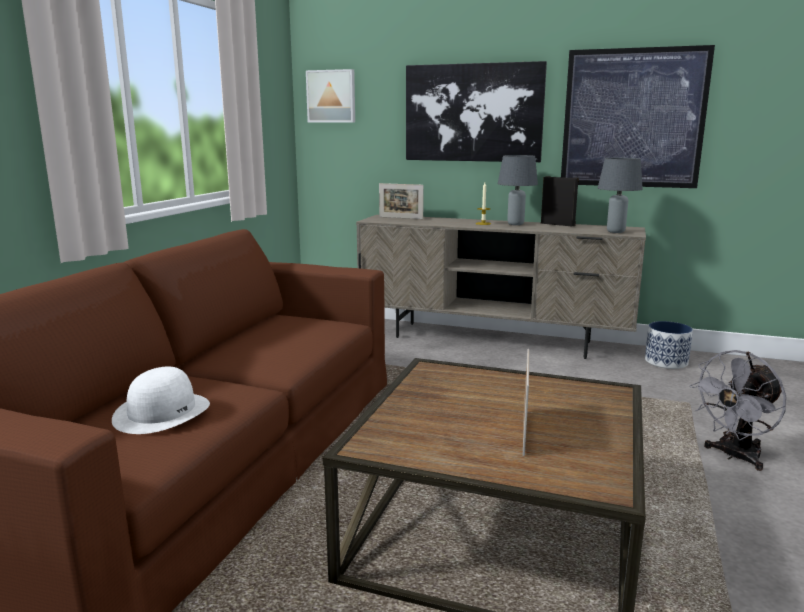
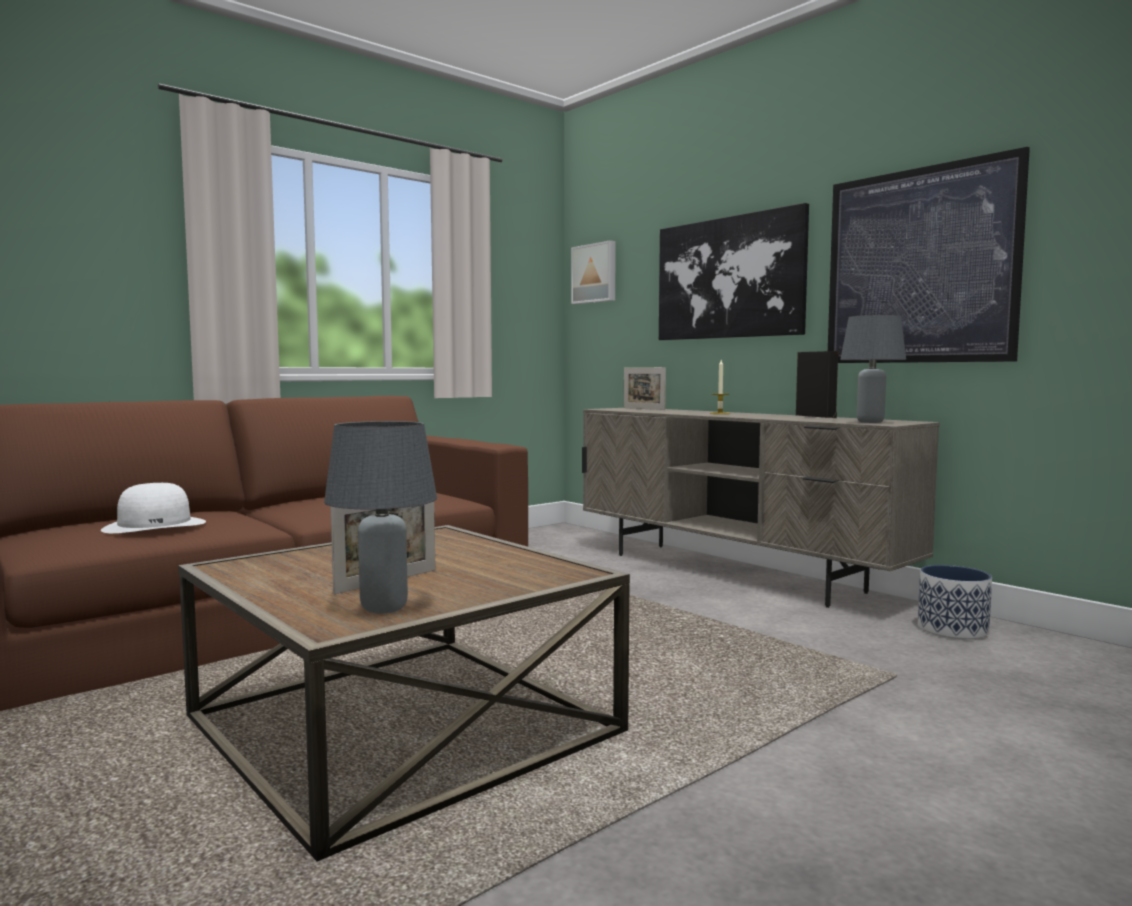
camera: 30 degrees right, 10 degrees down
(516, 224) = (760, 415): grey table lamp -> grey table lamp (385, 608)
(734, 456) = (854, 741): grey fan -> none

